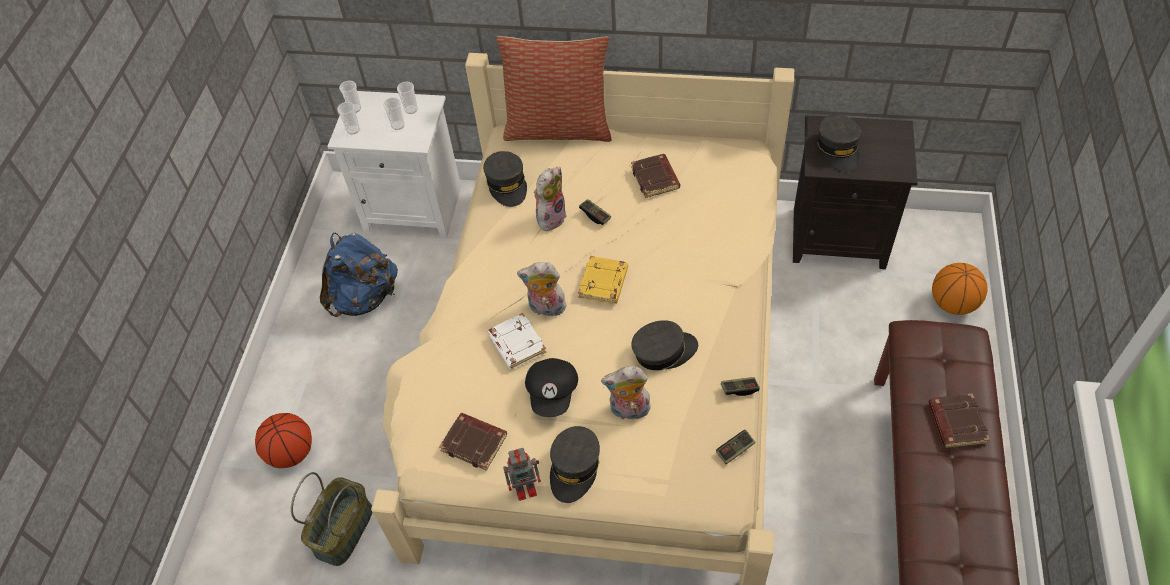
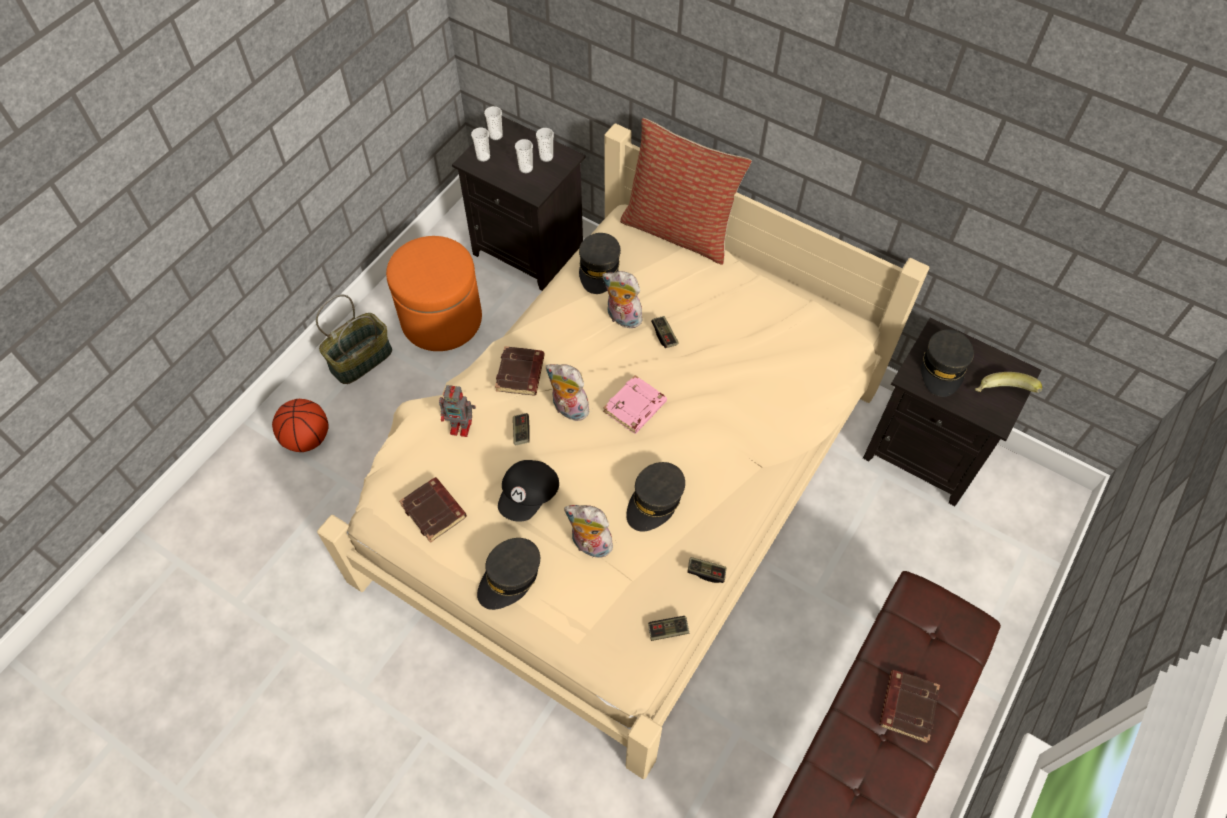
camera: 20 degrees right, 5 degrees up
(343, 529) = (315, 529): basket -> basket (361, 358)
(364, 297) = (441, 319): blue backpack -> orange ottoman
(415, 207) = (530, 250): white nightstand -> black nightstand
(516, 344) = (521, 432): white book -> game controller
(526, 487) = (457, 575): toy robot -> toy robot (462, 427)
(550, 217) = (622, 318): plush toy -> plush toy turned 120 degrees counterclockwise
(604, 283) = (635, 408): yellow book -> pink book
(656, 178) = (744, 322): brown book -> brown book (521, 374)
(664, 351) = (655, 501): grey cap -> grey cap turned 120 degrees clockwise
(894, 151) = (1002, 395): none -> banana
(953, 304) = (1005, 573): basketball -> none

